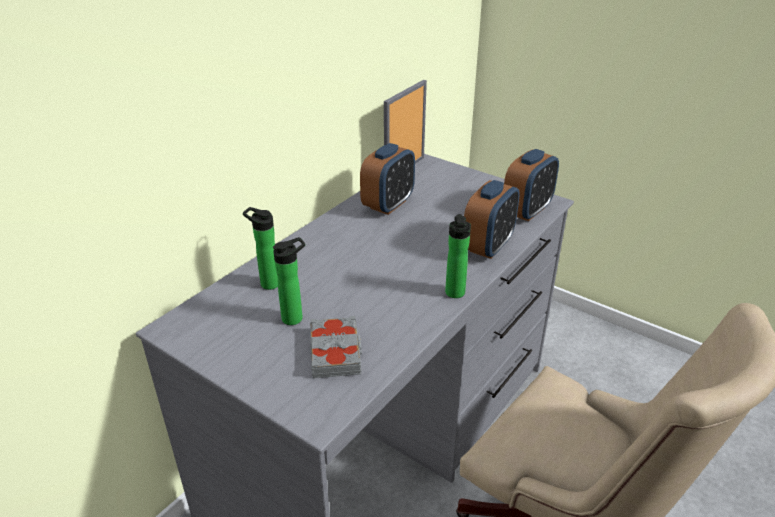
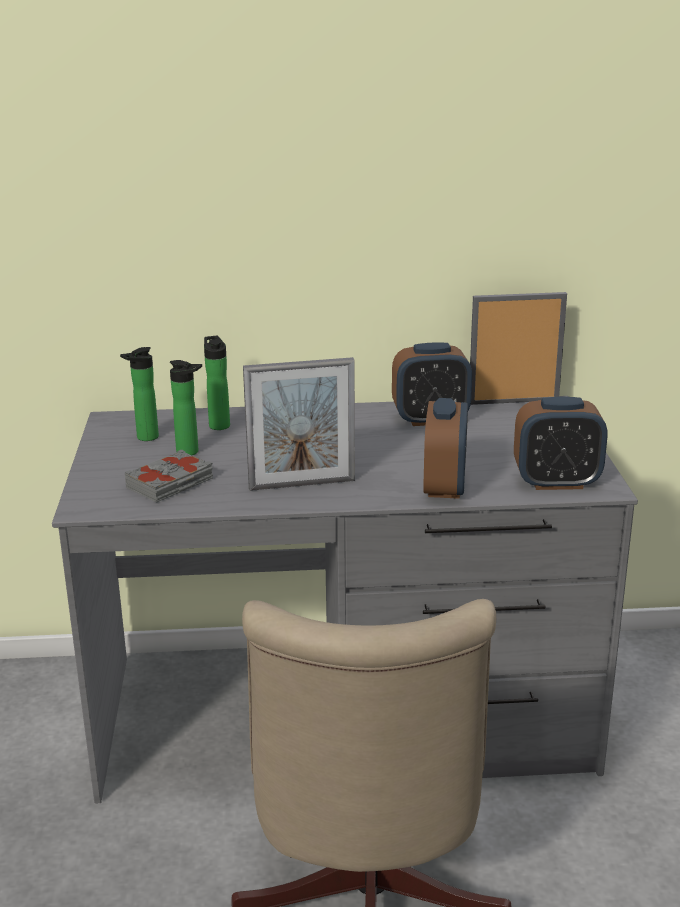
camera: 50 degrees right, 10 degrees down
(416, 295) = (302, 484): none -> picture frame
(455, 294) = (332, 500): bottle -> bottle (144, 438)
(488, 246) = (444, 487): alarm clock -> alarm clock turned 75 degrees counterclockwise

